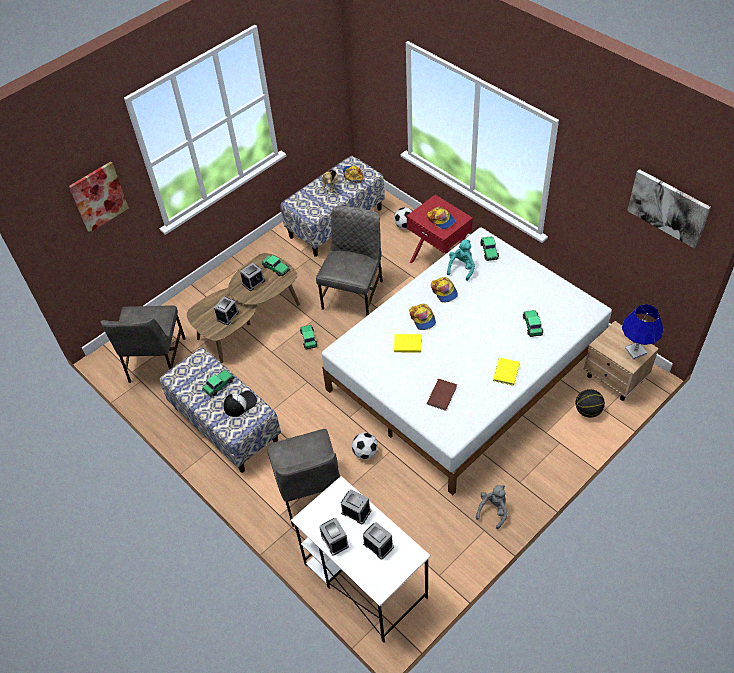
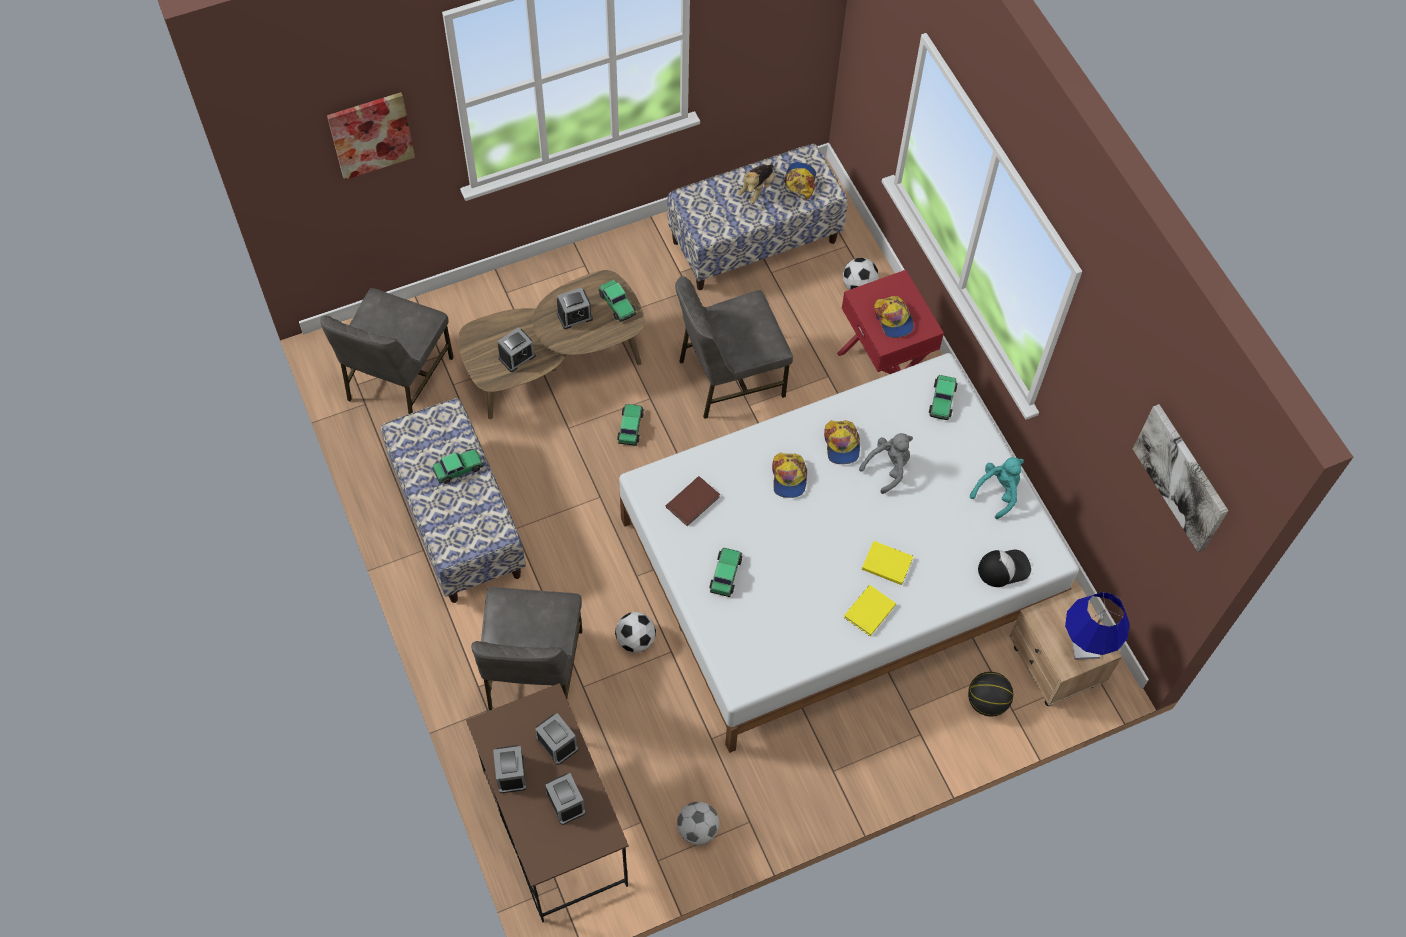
camera: 15 degrees right, 10 degrees up
(240, 404) = (476, 510): cap -> cap (1003, 568)
(354, 294) = (729, 377): grey chair -> grey chair turned 150 degrees counterclockwise
(364, 580) = (553, 826): white desk -> brown desk
(407, 344) = (747, 510): yellow book -> yellow book (886, 563)
(443, 395) = (761, 611): brown book -> brown book (694, 502)
(455, 547) = (697, 829): none -> football
(461, 268) = (886, 413): turquoise plush toy -> turquoise plush toy (998, 492)
(493, 510) = (775, 798): grey plush toy -> grey plush toy (888, 468)
(532, 325) = (945, 550): toy car -> toy car (725, 574)

